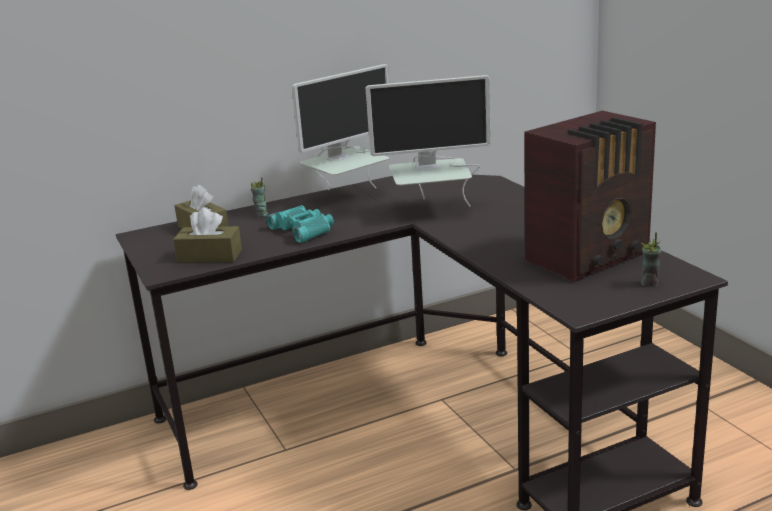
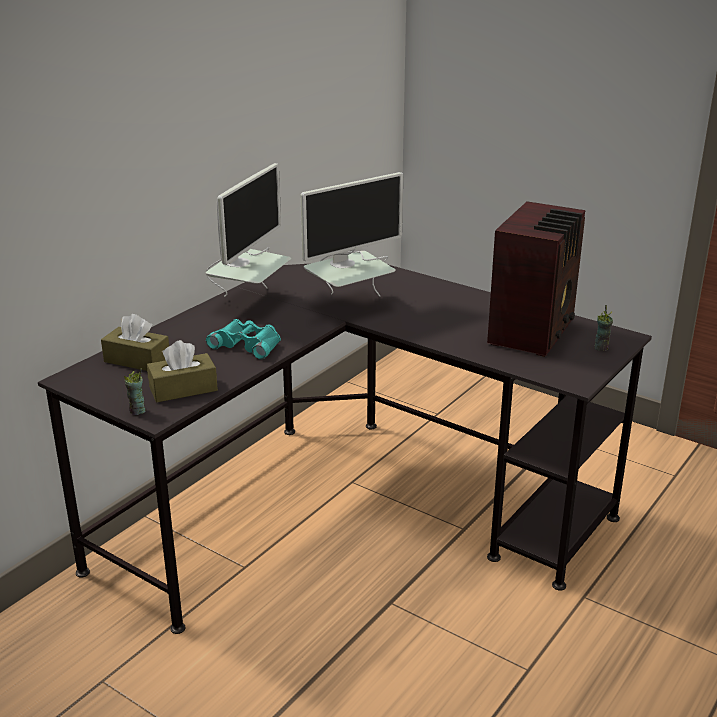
camera: 30 degrees left, 5 degrees up
(261, 214) = (181, 334): cup -> cup (137, 411)

